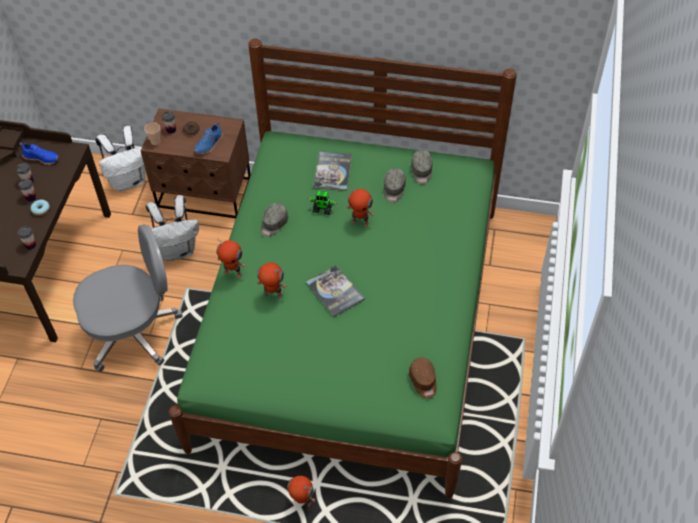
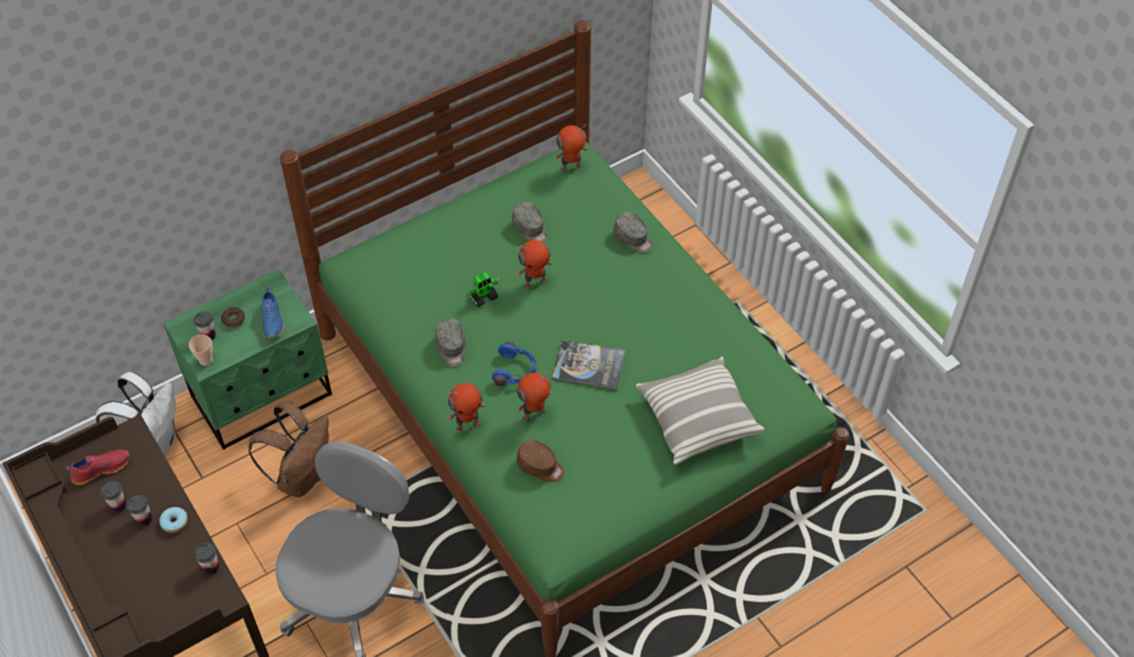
camera: 45 degrees left, 0 degrees up
(42, 158) = (101, 468): blue shoe -> red shoe
(177, 250) = (301, 475): white backpack -> brown backpack
(204, 194) = (263, 396): brown nightstand -> green nightstand
(291, 263) = (515, 370): none -> blue headphones
(302, 503) = (710, 608): toy robot -> toy robot (571, 168)
(332, 171) = (449, 253): book -> none
(361, 372) = (697, 419): none -> pillow
(421, 171) = (536, 193): grey cap -> grey cap (633, 238)
(423, 381) = (760, 383): brown cap -> brown cap (540, 467)

